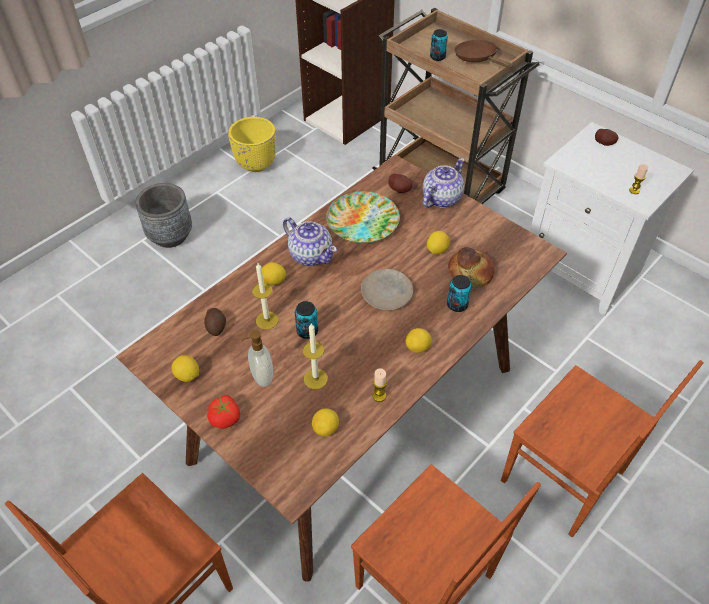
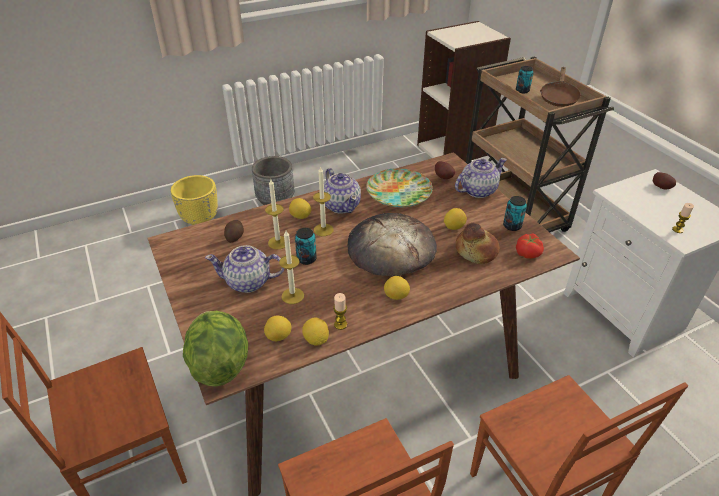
camera: 20 degrees right, 10 degrees down
(187, 375) = (191, 265): lemon -> lemon (316, 340)
(225, 417) = (201, 304): tomato -> tomato (528, 253)
(256, 164) = (365, 167): yellow planter -> yellow planter (200, 219)
(261, 377) = (249, 282): soap dispenser -> teapot
(282, 477) = (219, 363): none -> lettuce
(307, 291) = (323, 230): none -> candle
(387, 293) = (391, 248): beige plate -> bread
(457, 305) = (450, 272): can -> can (512, 226)
(478, 59) = (558, 98): brown frying pan -> brown frying pan turned 150 degrees counterclockwise

